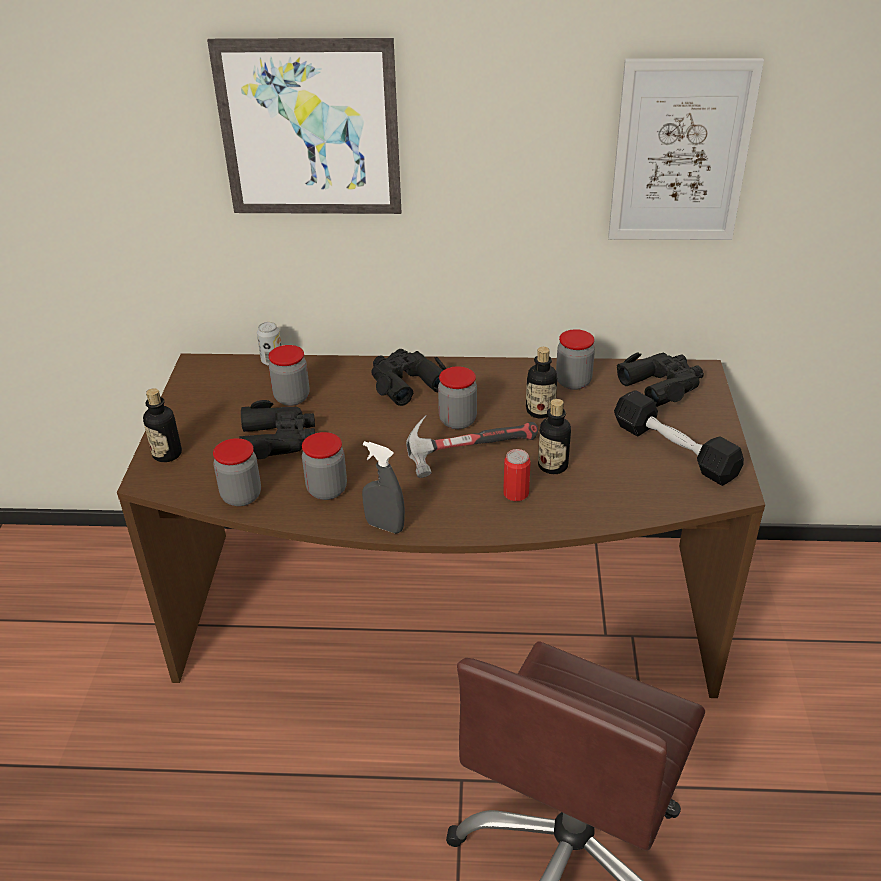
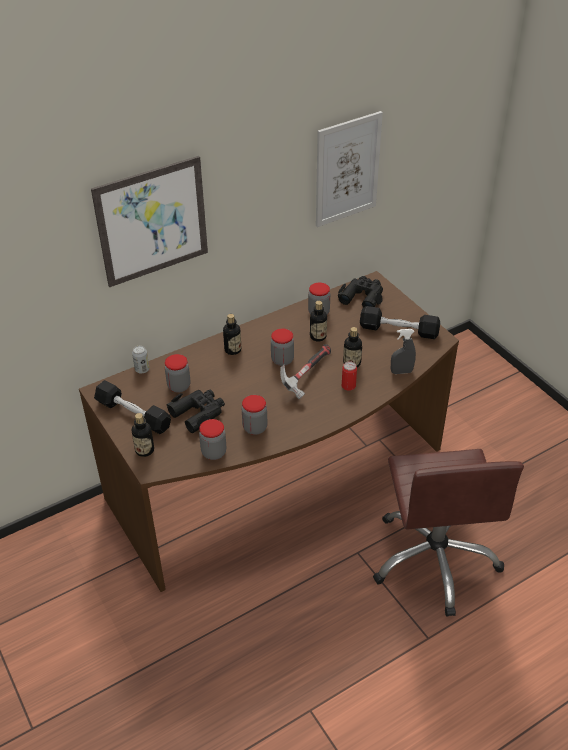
camera: 35 degrees left, 5 degrees up
(203, 407) = (133, 414): none -> black dumbbell
(384, 526) = (303, 432): grey spray bottle -> grey spray bottle (401, 372)
(406, 382) = (233, 350): black binoculars -> bottle

